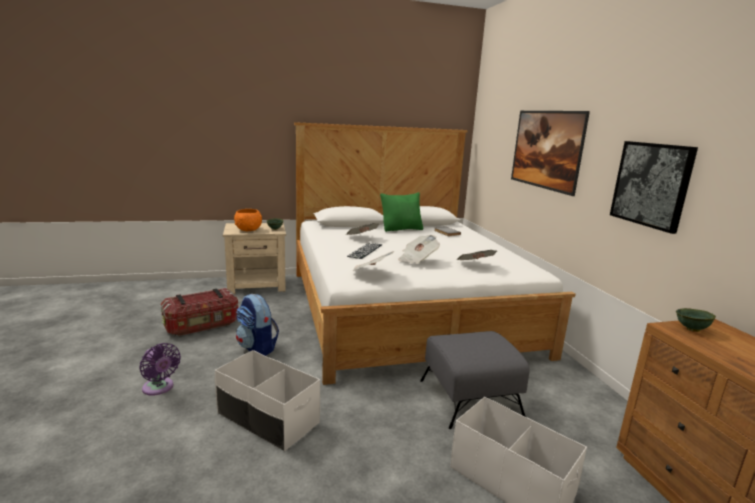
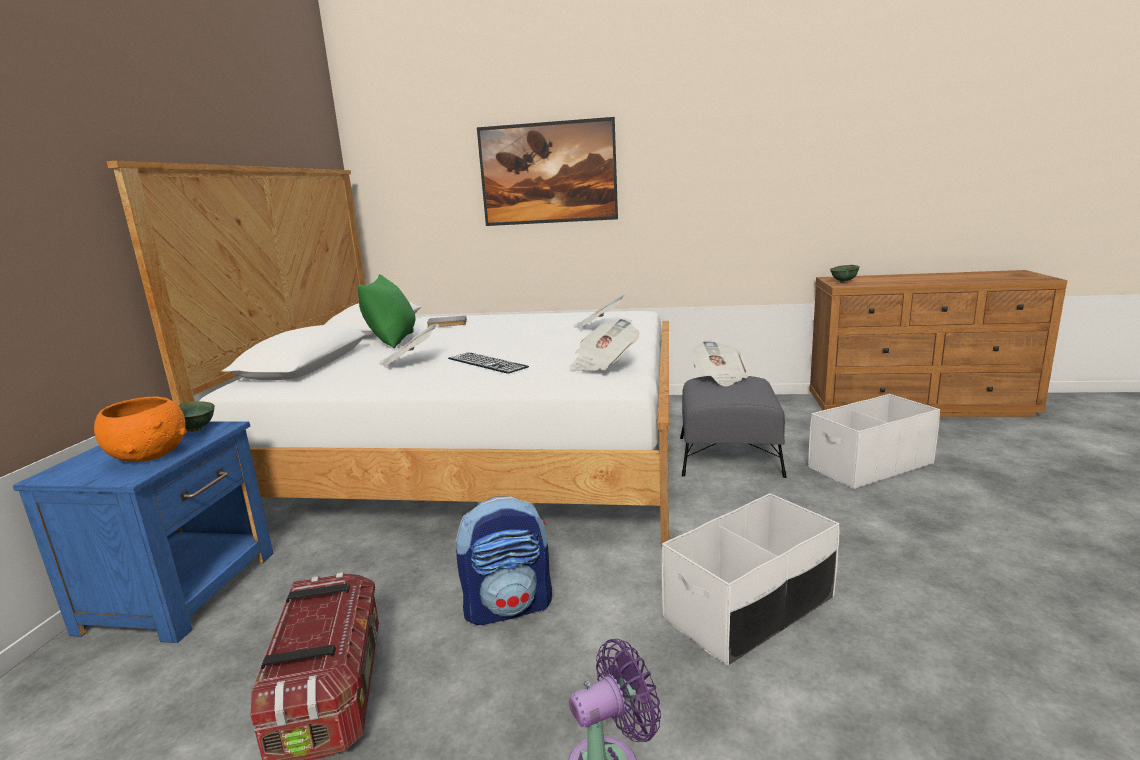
camera: 65 degrees left, 0 degrees up
(257, 285) = (184, 589): beige nightstand -> blue nightstand
(417, 259) = (562, 342): newspaper -> newspaper (719, 378)
(651, 184) = (722, 182): picture -> none

